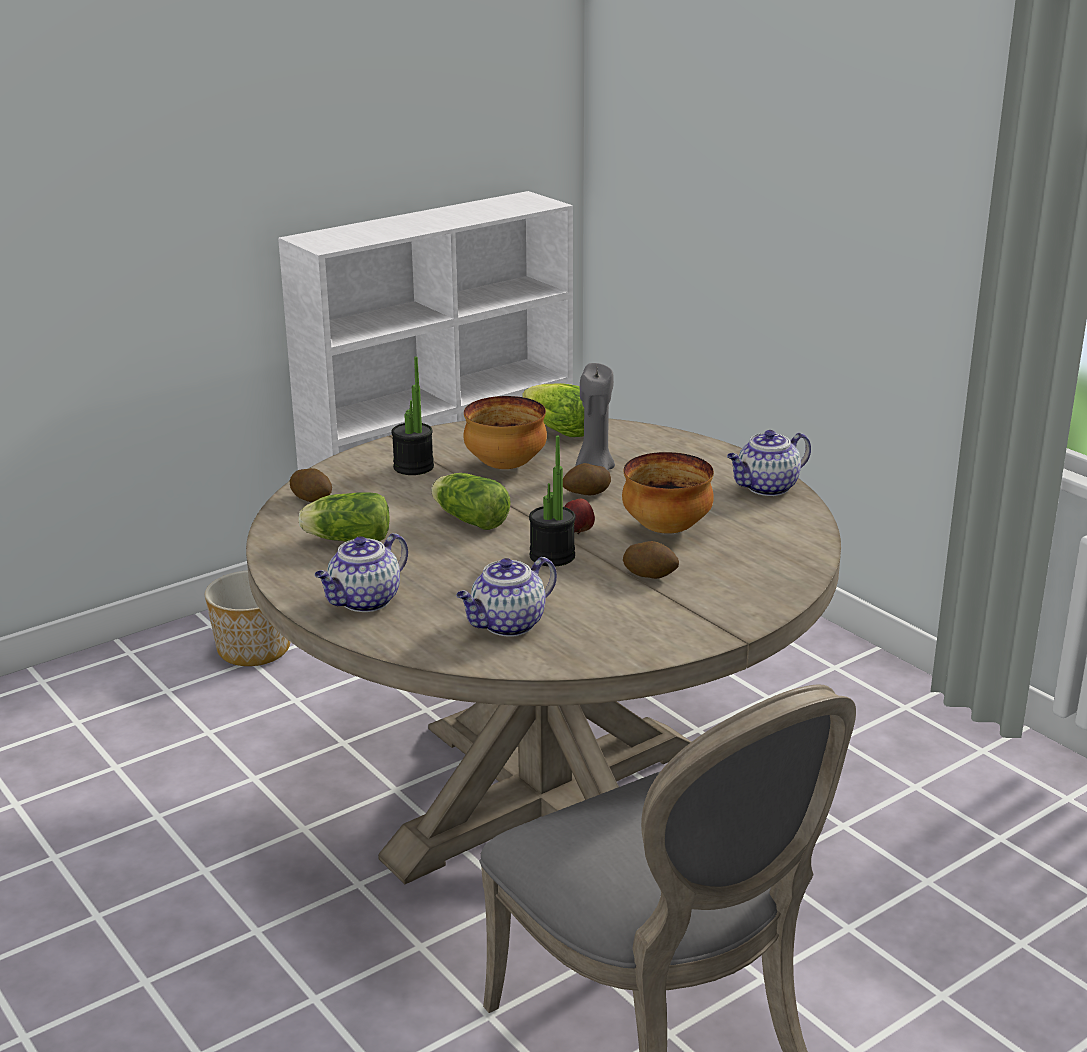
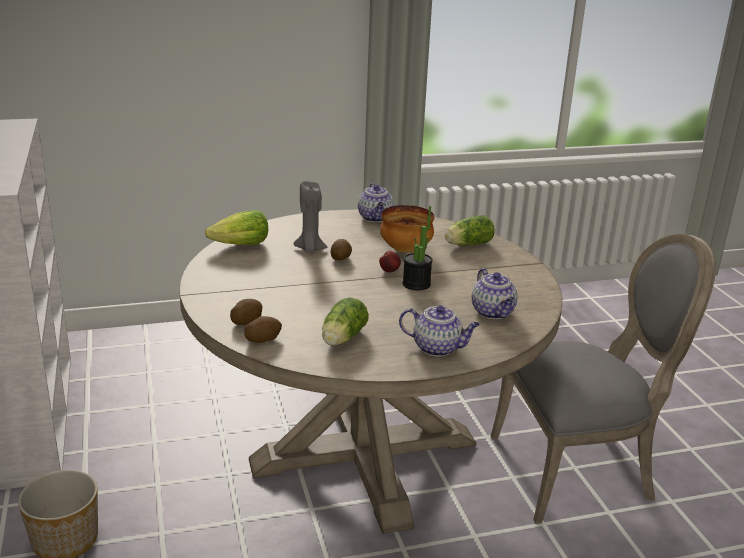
camera: 70 degrees left, 0 degrees up
(364, 602) = (438, 348): teapot -> teapot turned 45 degrees counterclockwise
(413, 467) = (247, 297): potted plant -> none
(468, 519) = (345, 296): lettuce -> lettuce (467, 244)
(504, 466) = (277, 271): bowl -> none
(650, 574) = (456, 266): potato -> potato (246, 321)

